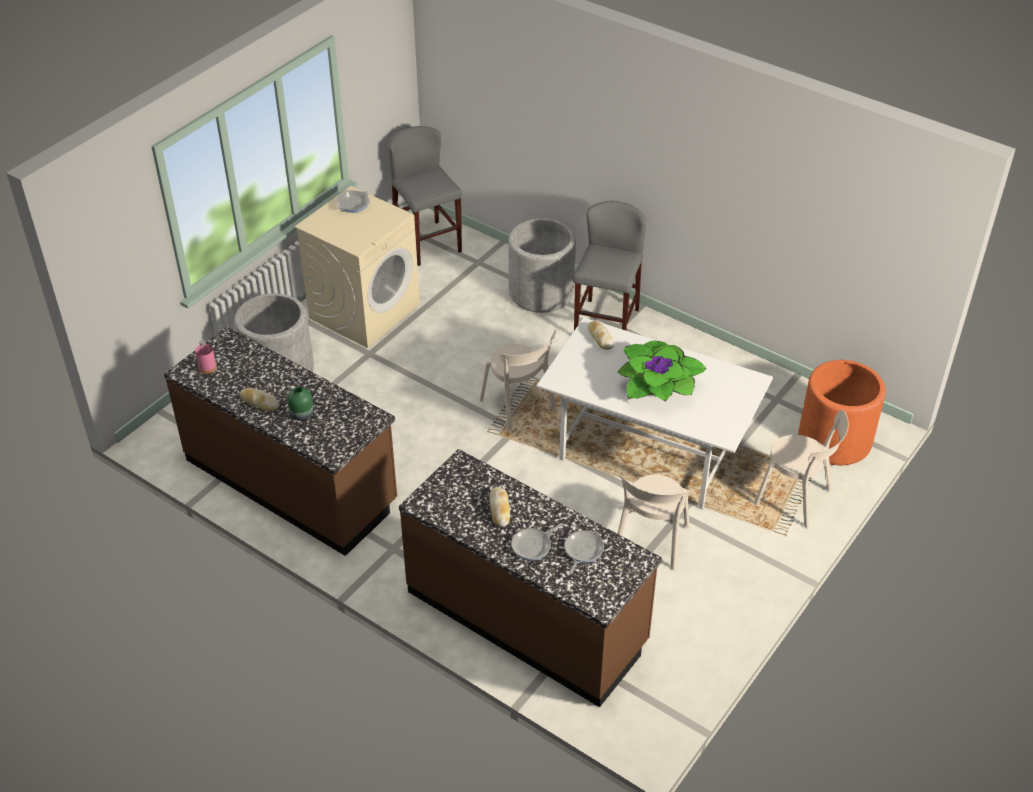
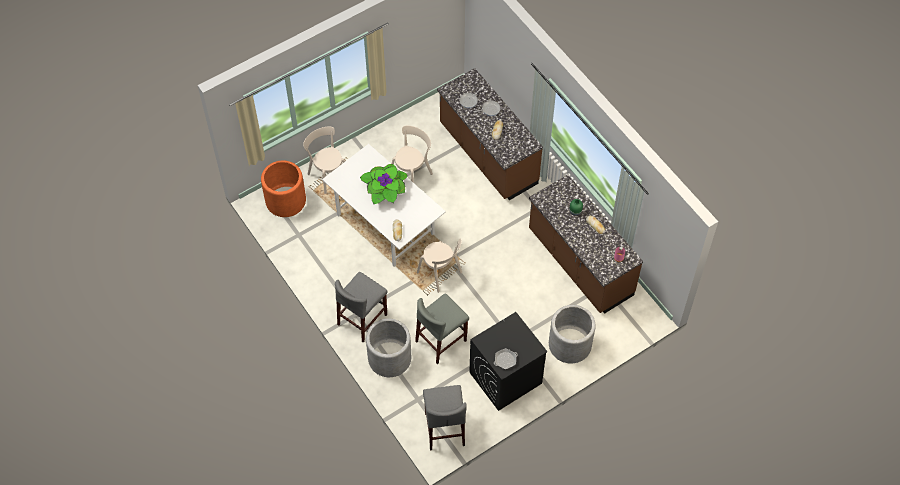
camera: 160 degrees left, 15 degrees up
(364, 310) = (505, 378): beige washing machine -> black washing machine
(477, 328) = (441, 341): none -> grey stool
(519, 407) = (440, 274): beige chair -> beige chair turned 150 degrees clockwise

